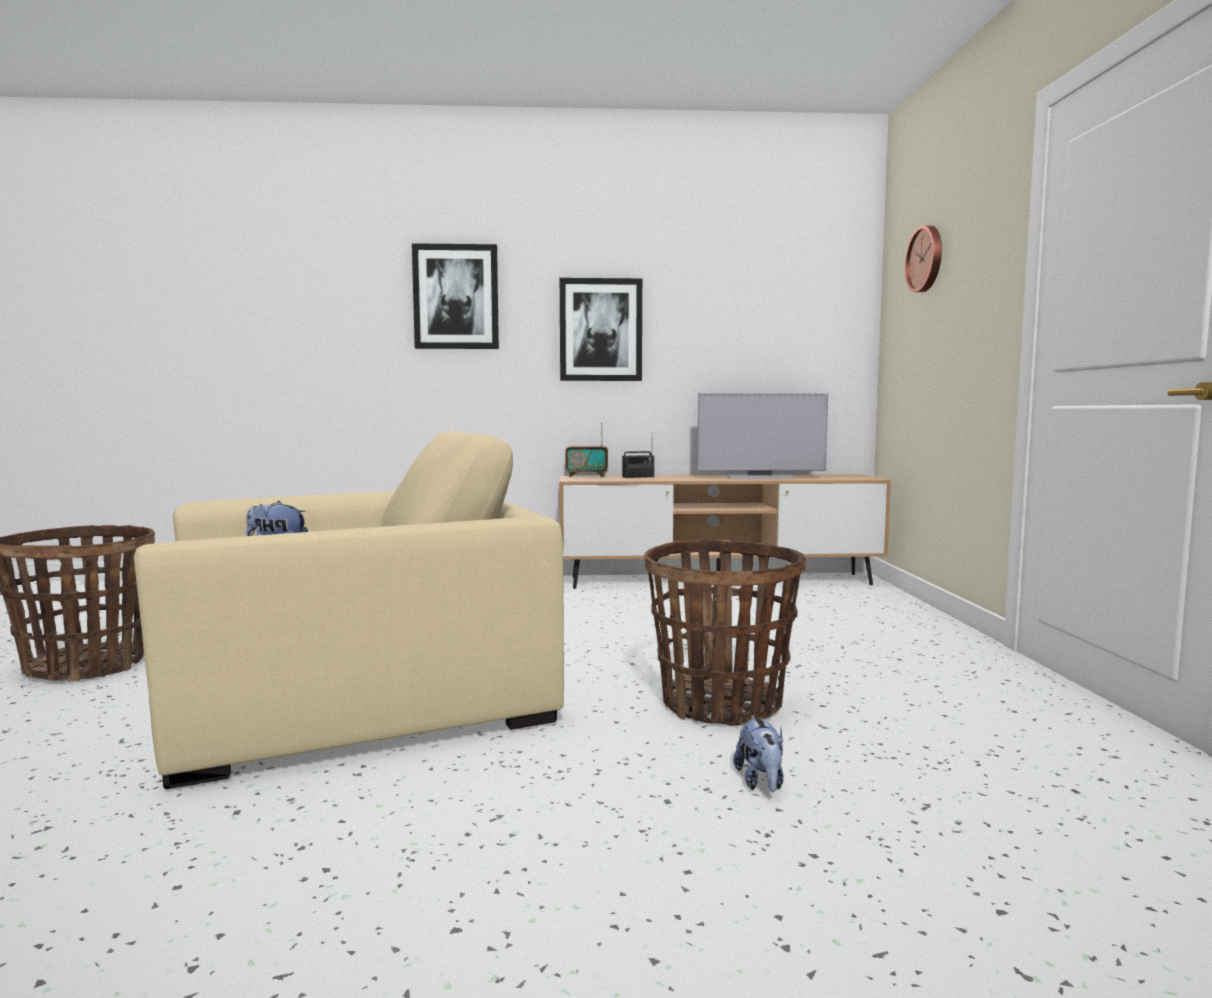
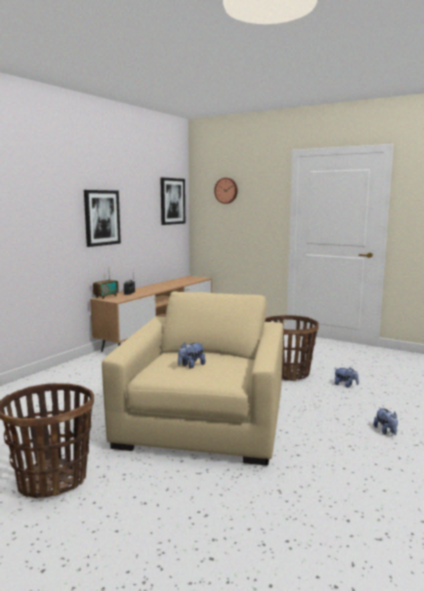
camera: 55 degrees left, 5 degrees up
(456, 297) = (35, 200): picture -> picture (172, 201)
(474, 913) = (386, 431): none -> plush toy
(760, 477) = (171, 284): television -> none

